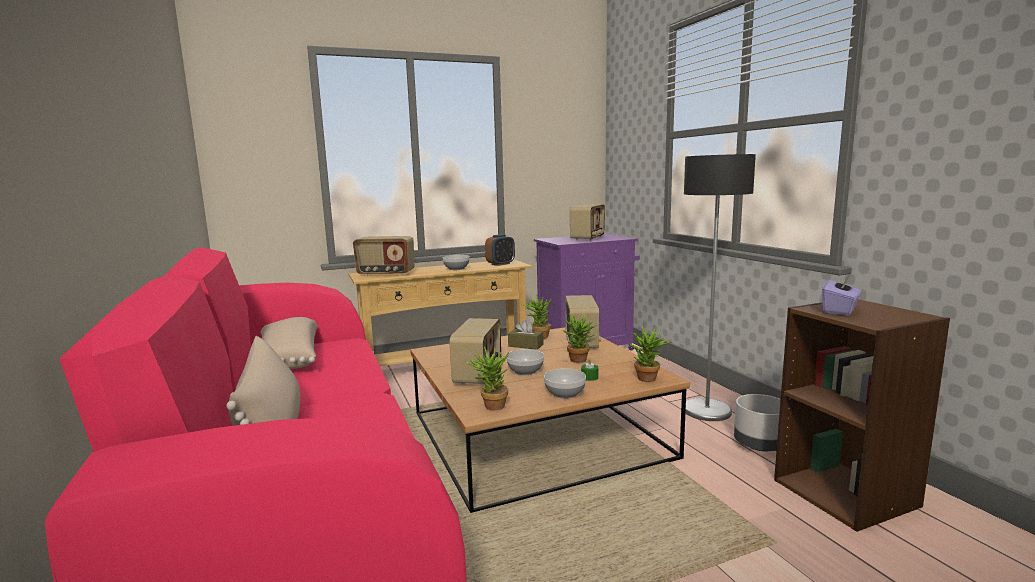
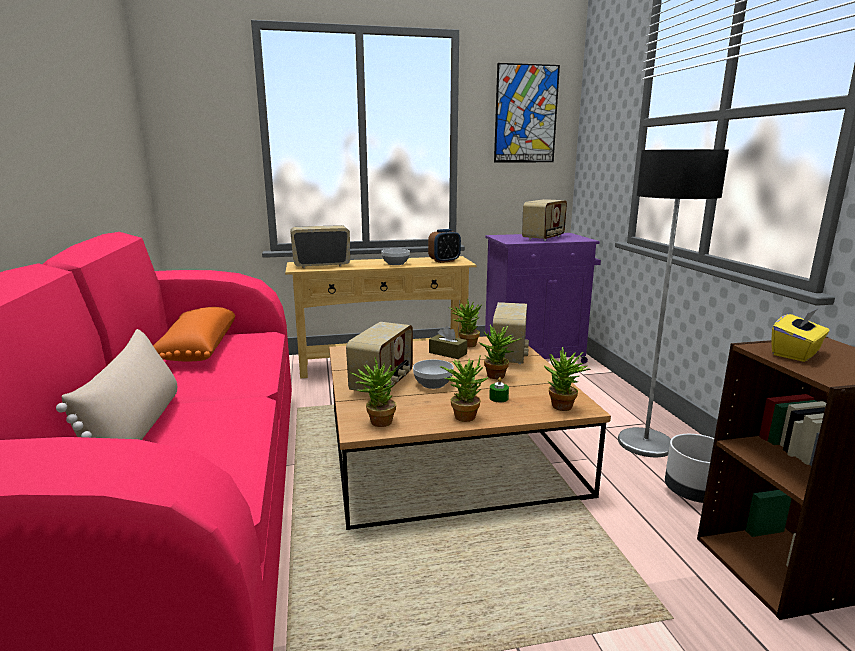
camera: 10 degrees right, 5 degrees up
(287, 359) = (196, 349): beige pillow -> orange pillow
(385, 274) = (321, 265): radio -> radio turned 150 degrees clockwise
(560, 130) = (526, 114): none -> picture
(565, 393) = (463, 415): bowl -> potted plant
(840, 310) = (796, 353): purple tissue box -> yellow tissue box

